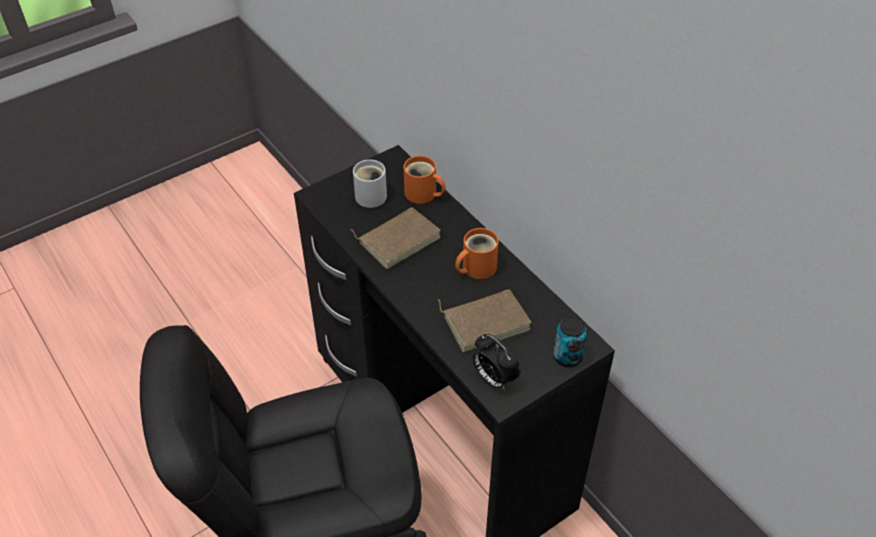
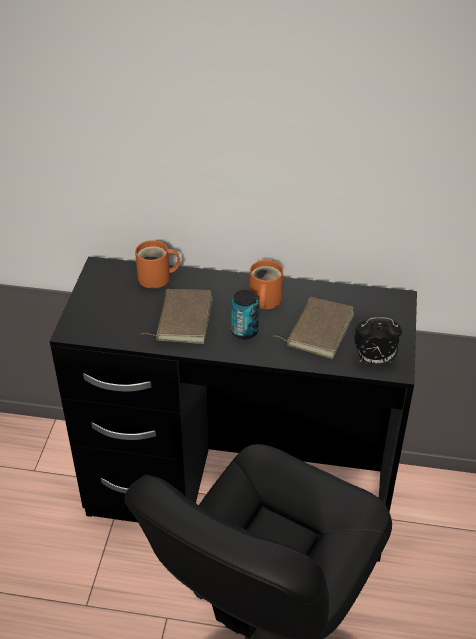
camera: 45 degrees left, 5 degrees down
(371, 194) = (117, 302): white mug -> none
(567, 357) = (397, 314): can -> can (244, 331)

